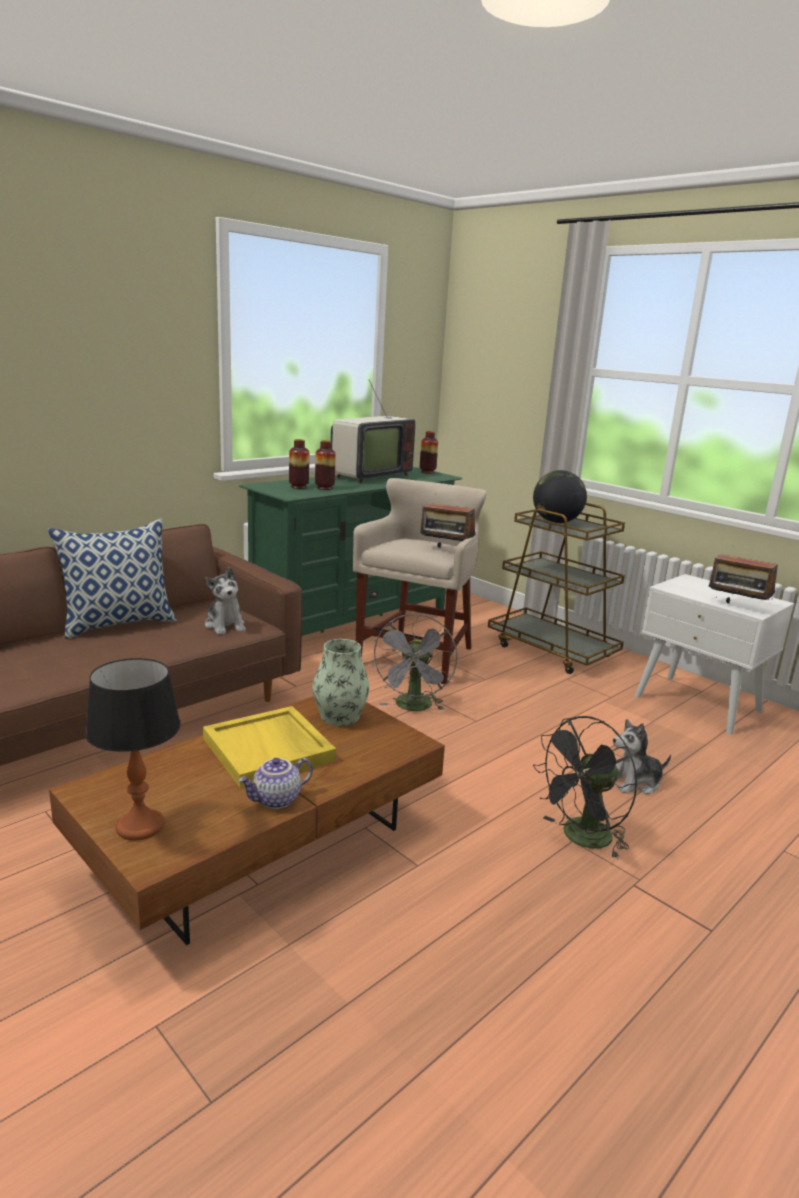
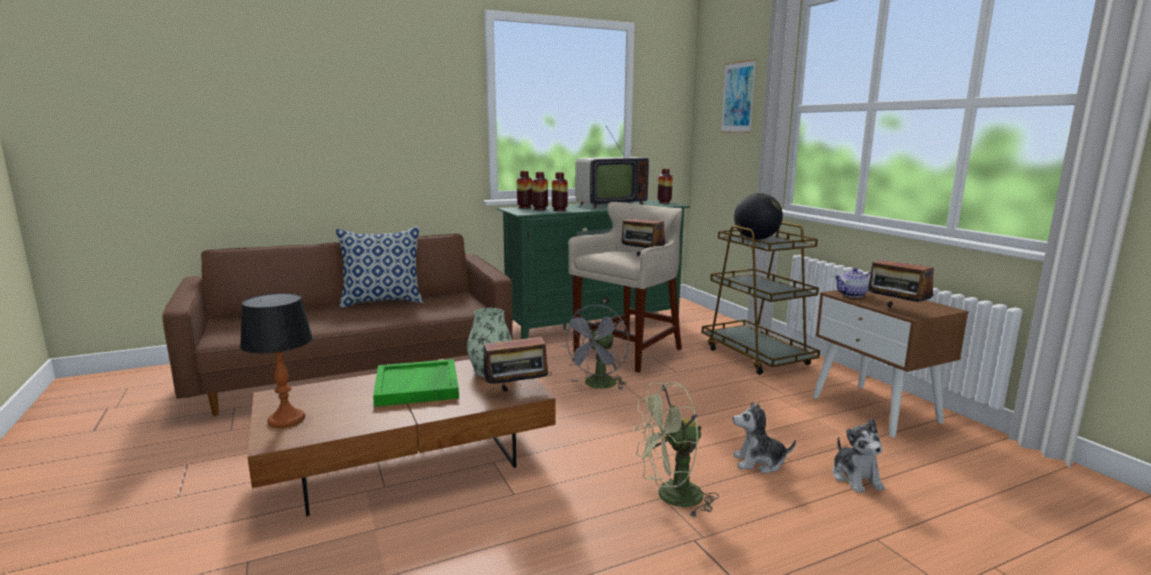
camera: 20 degrees right, 5 degrees down
(225, 625) = (454, 307): plush toy -> plush toy (856, 478)
(269, 750) = (418, 386): yellow tray -> green tray
(275, 484) = (524, 207): none -> vase
(276, 800) = (391, 417): teapot -> teapot (852, 295)
(396, 743) = (517, 392): none -> radio
(510, 348) = (738, 97): none -> picture
(581, 839) = (671, 498): black fan -> green fan
(698, 703) = (876, 409): white nightstand -> brown nightstand

